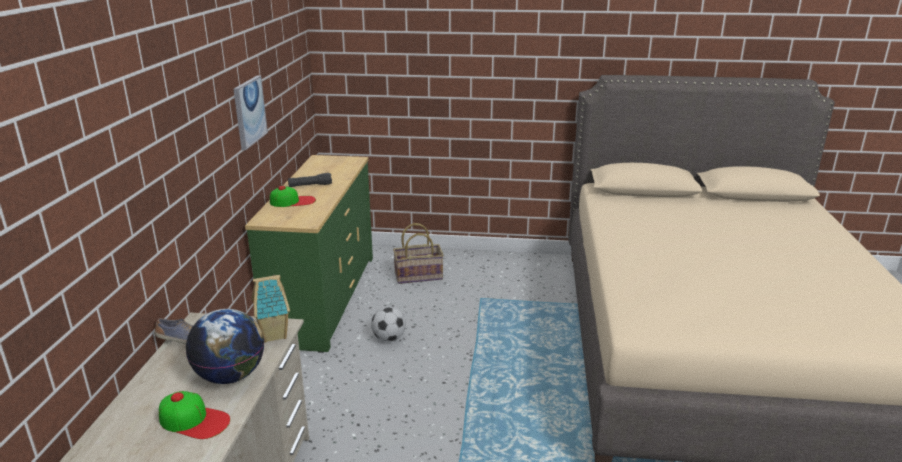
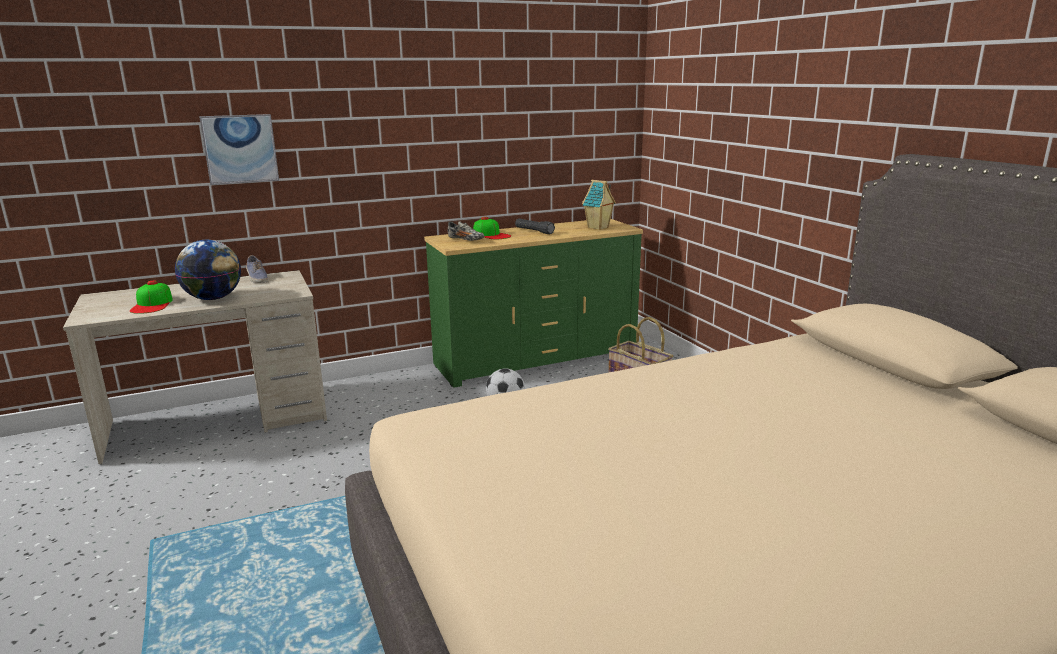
camera: 60 degrees right, 5 degrees down
(249, 112) = (466, 135): picture -> picture (240, 149)
(275, 335) = (280, 294): toy house -> toy house (598, 227)
(295, 214) = (466, 240): none -> shoe

